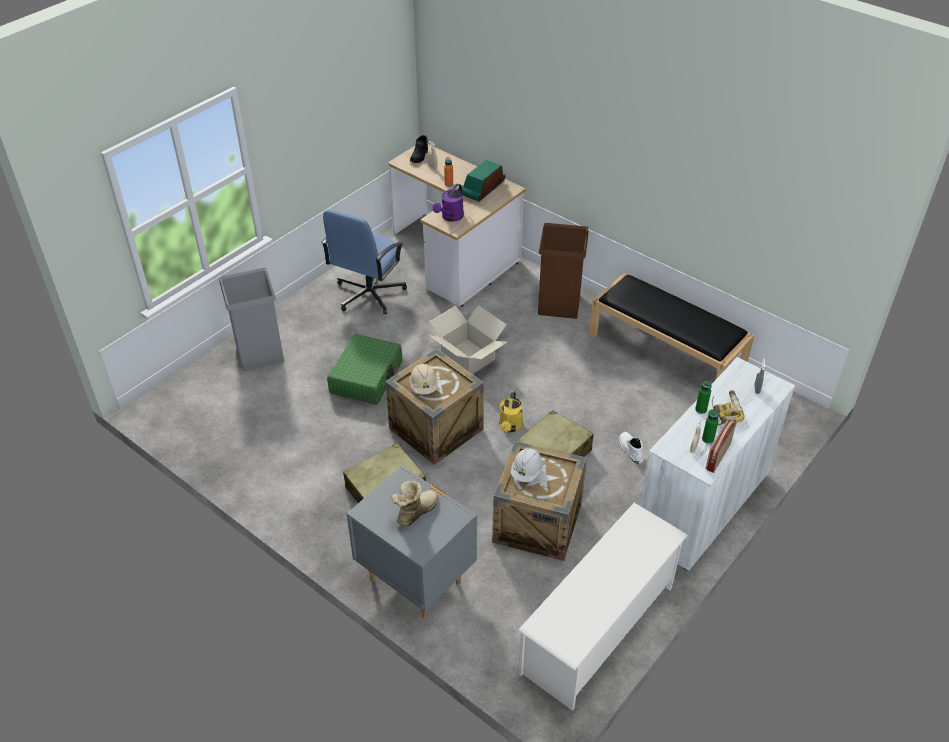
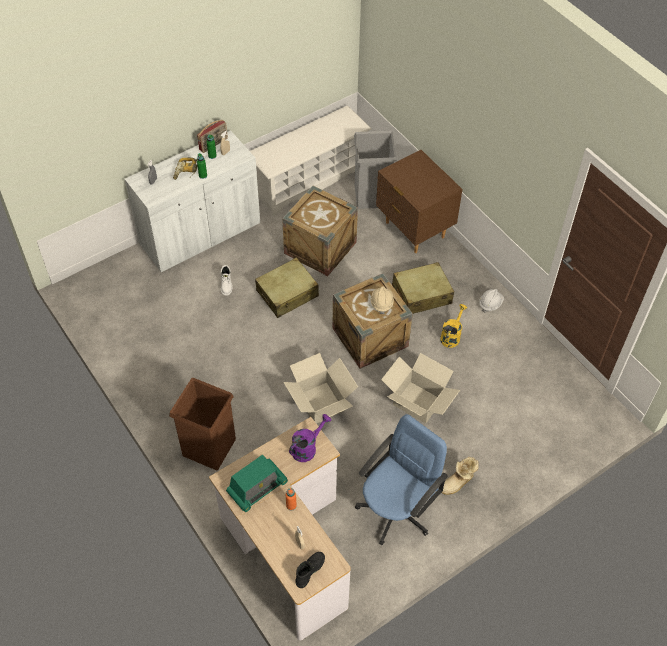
camera: 165 degrees left, 10 degrees up
(260, 353) = (514, 456): grey trash can -> grey trash can (372, 196)
(366, 377) = (417, 402): green suitcase -> cardboard box
(415, 511) = (417, 180): boot -> boot (458, 483)
(416, 580) = (414, 230): grey nightstand -> brown nightstand
(510, 427) = (310, 325): yellow watering can -> yellow watering can (451, 336)
(527, 472) = (328, 219): white hard hat -> white hard hat (490, 304)
(666, 352) = (143, 365): black bench -> none

